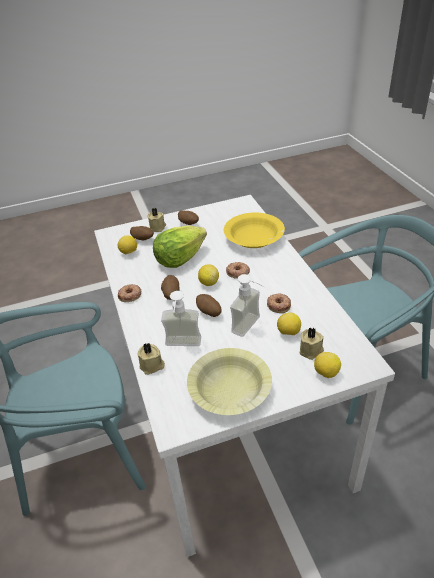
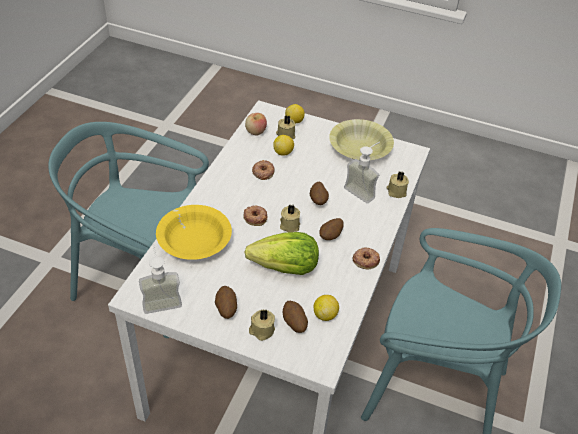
camera: 145 degrees left, 5 degrees up
(209, 283) = (289, 225): lemon -> beige candle
(252, 327) = (302, 171): soap dispenser -> soap dispenser (161, 299)
(339, 334) = (255, 132): none -> apple

